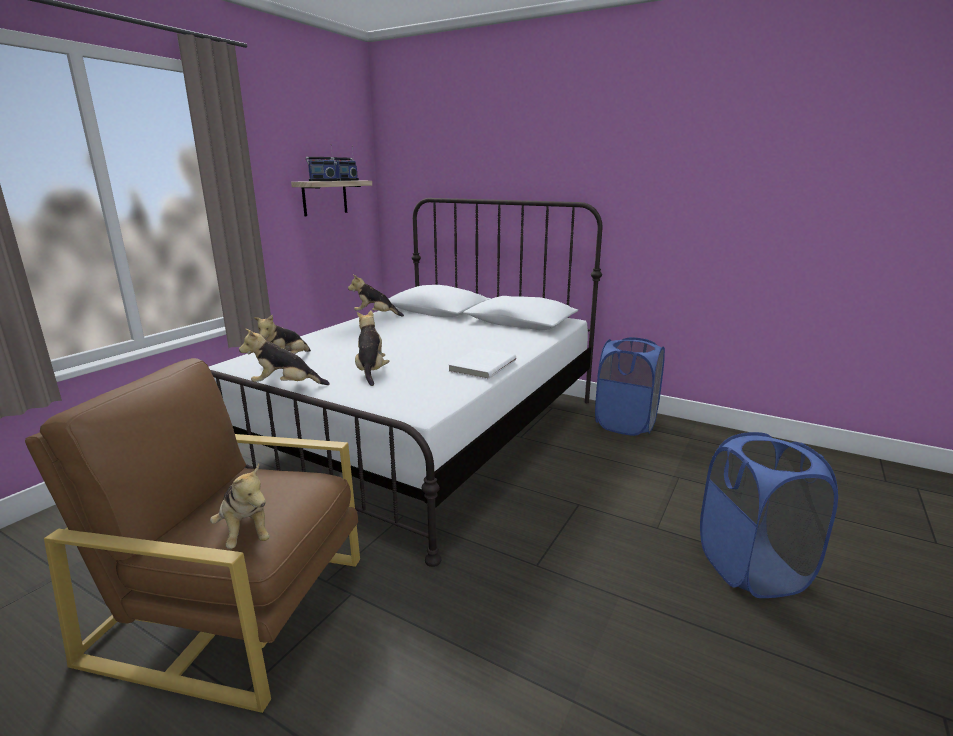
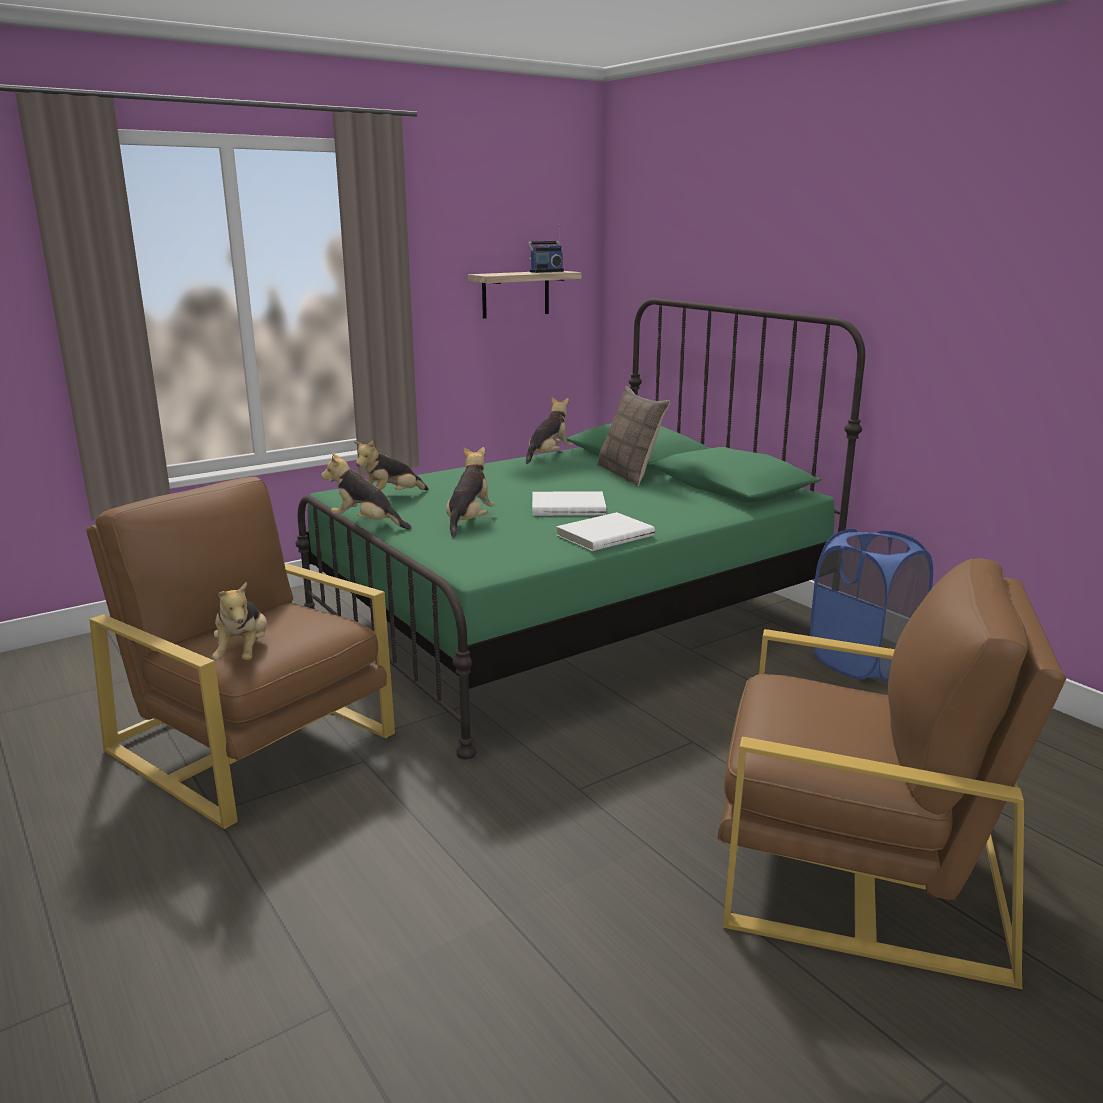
camera: 25 degrees right, 0 degrees up
(322, 181) = (509, 273): radio -> none
(376, 315) = (548, 456): plush toy -> plush toy turned 90 degrees clockwise
(425, 432) = (569, 620): white bed -> green bed
(432, 349) = (568, 507): none -> white book
(447, 321) = (629, 474): none -> pillow
(751, 568) = (859, 868): blue laundry basket -> brown armchair

